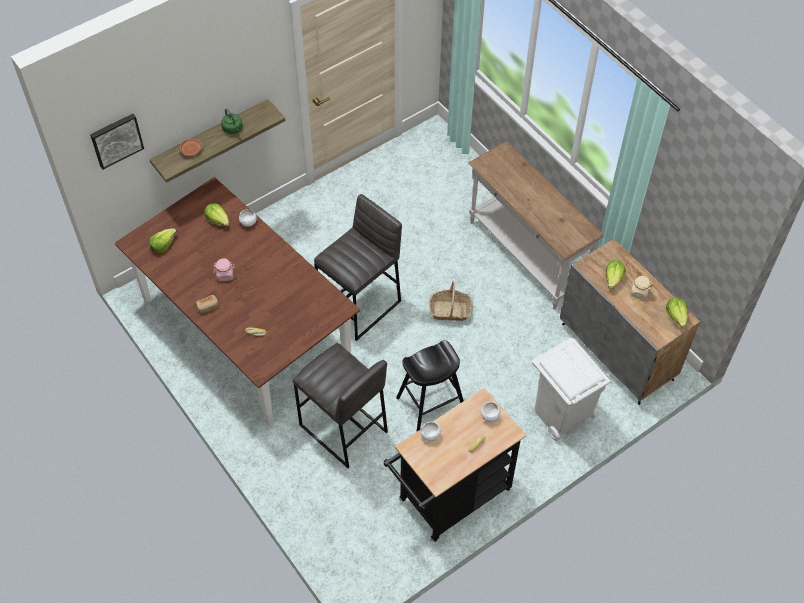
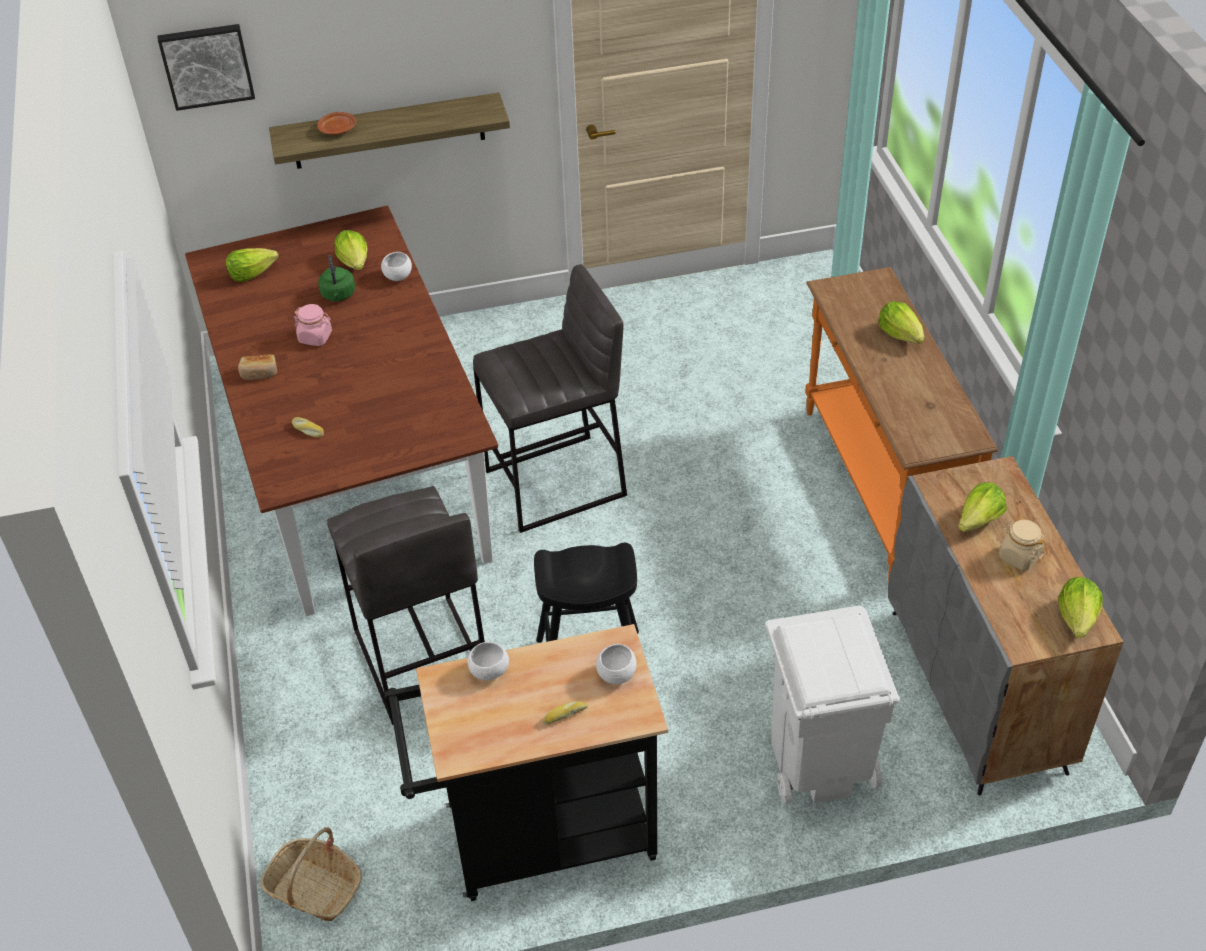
camera: 25 degrees right, 10 degrees down
(233, 129) = (419, 118): green kettle -> green kettle (338, 295)
(450, 310) = (702, 533): basket -> basket (315, 889)
(525, 256) = (877, 488): white console table -> orange console table
(530, 182) = (901, 334): none -> lettuce

